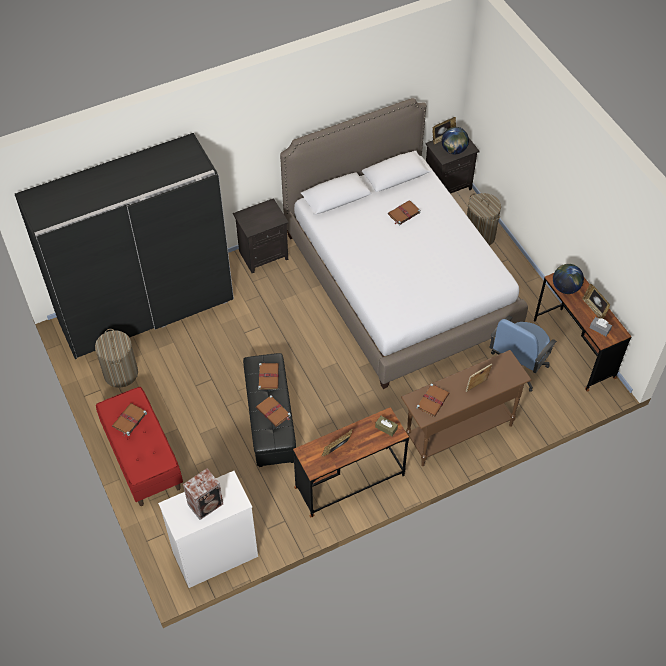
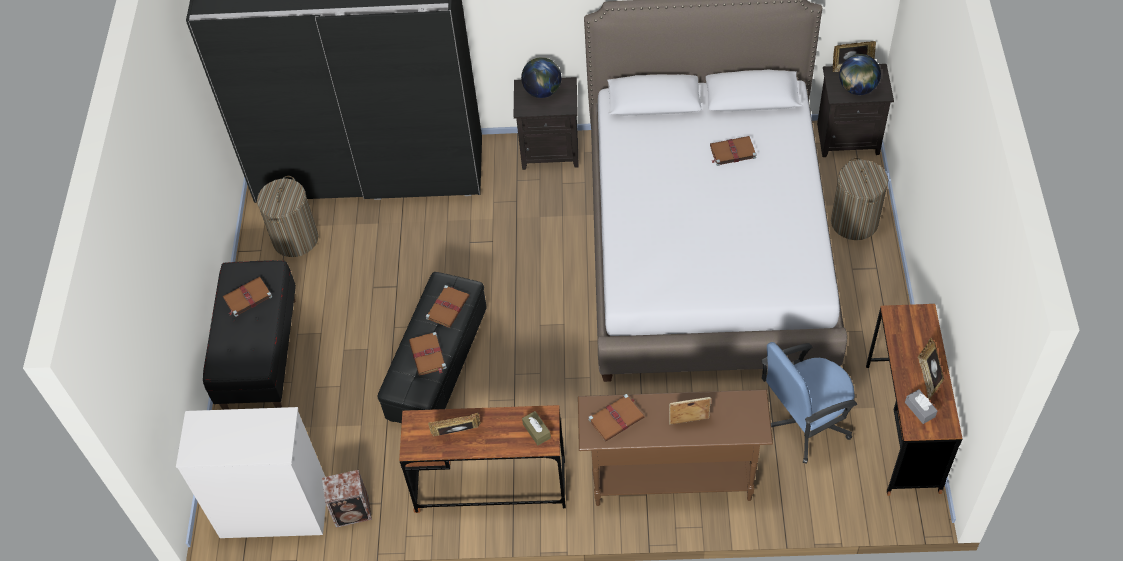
camera: 30 degrees right, 0 degrees up
(142, 458) = (260, 354): red bench -> black bench
(206, 504) = (239, 436): speaker -> speaker (353, 511)
(565, 288) = (902, 332): globe -> globe (542, 91)

